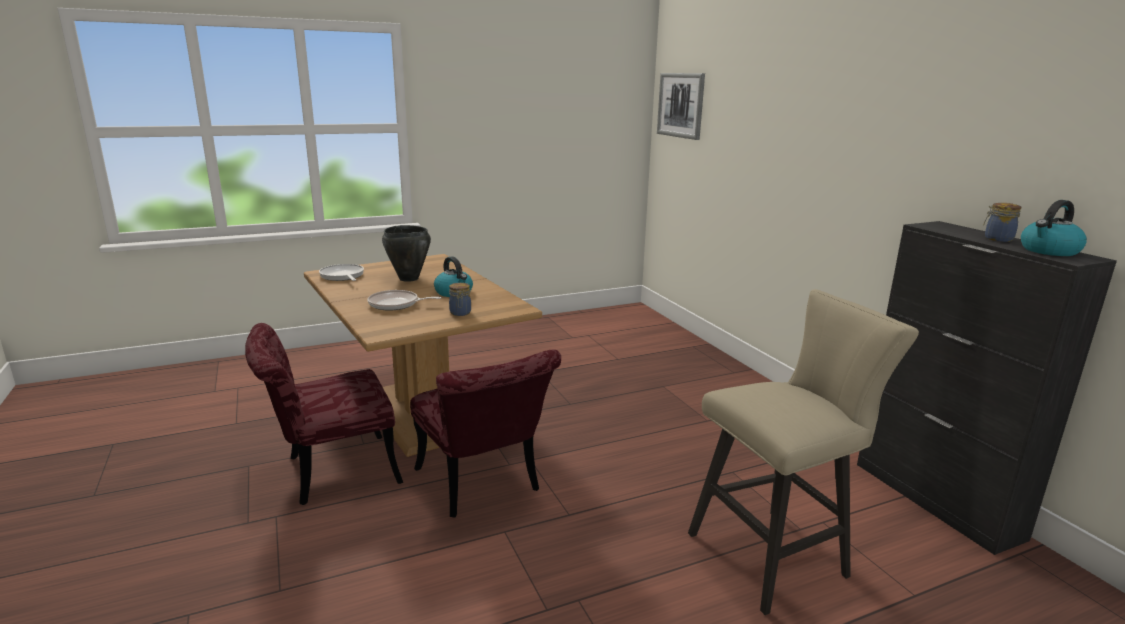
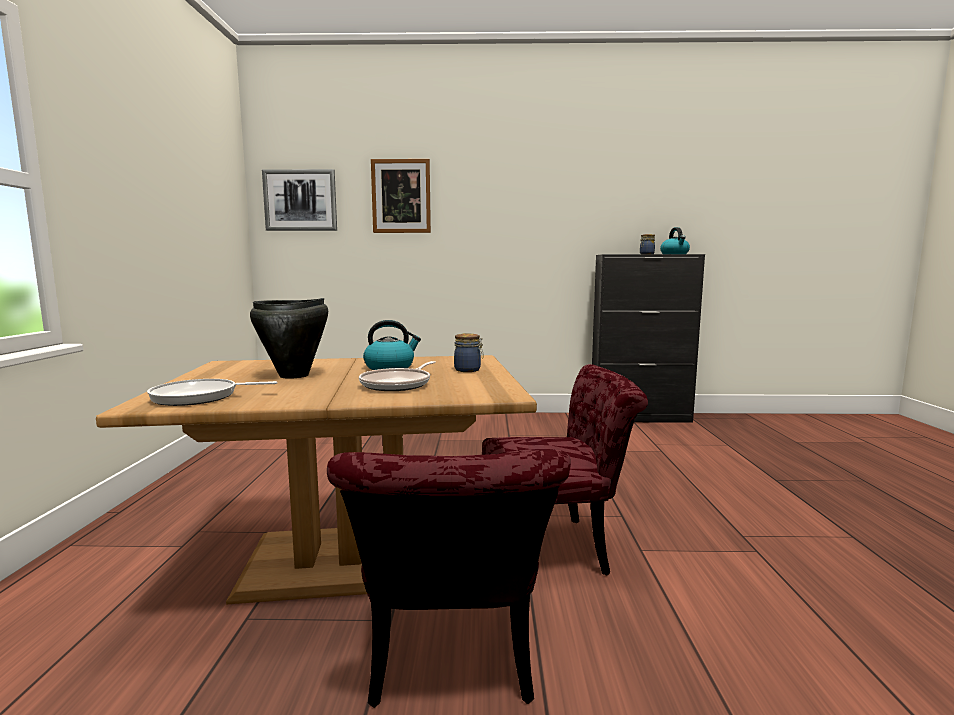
camera: 65 degrees left, 10 degrees down
(748, 106) = (401, 196): none -> picture
(776, 554) = (687, 463): beige stool -> none

